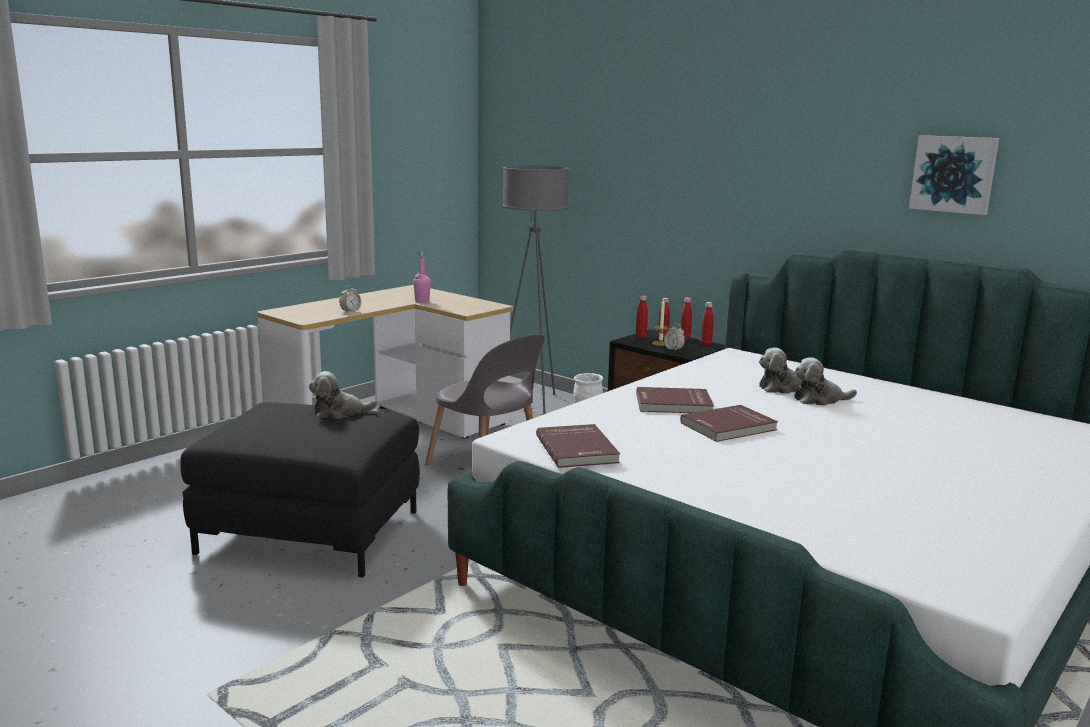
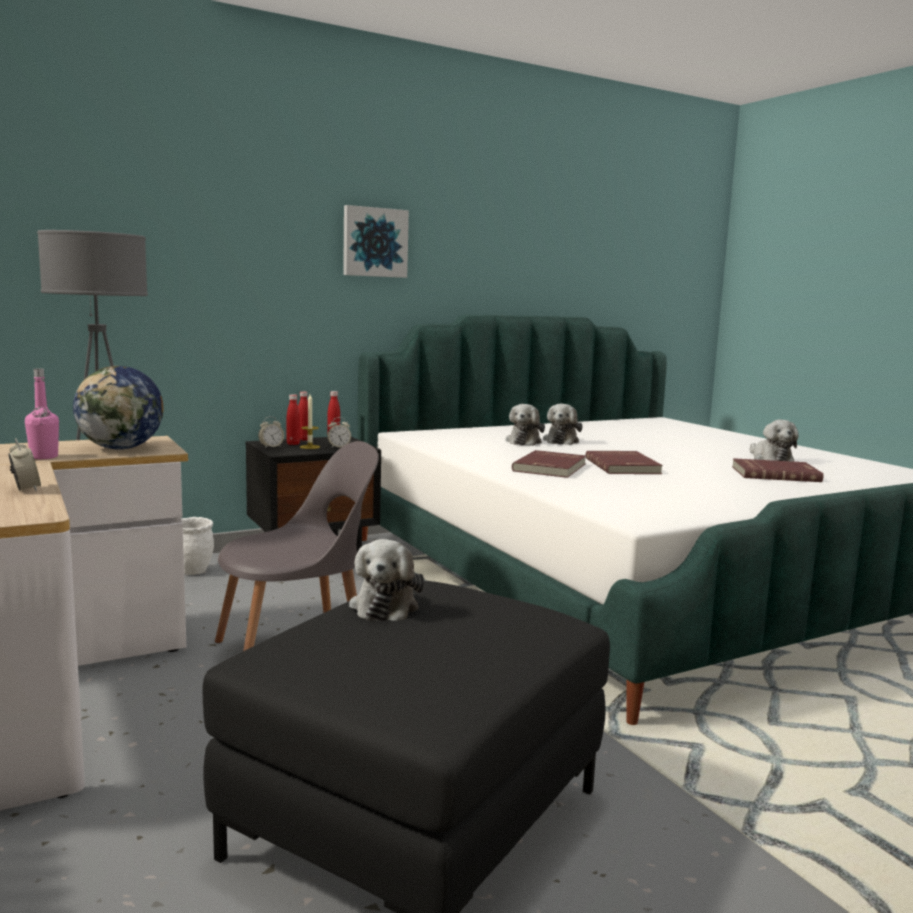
camera: 70 degrees left, 5 degrees down
(461, 306) = (121, 448): none -> globe
(578, 449) = (683, 505): red book -> red book (775, 474)
(641, 336) = (271, 447): red bottle -> alarm clock
(914, 490) = (770, 459): none -> plush toy
(954, 174) = (523, 246): picture -> picture (374, 242)

